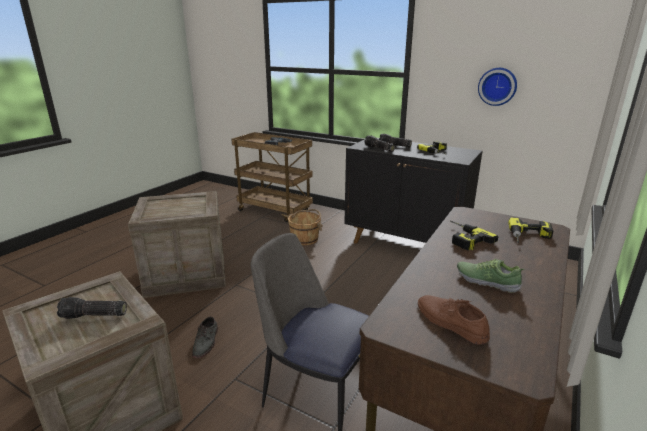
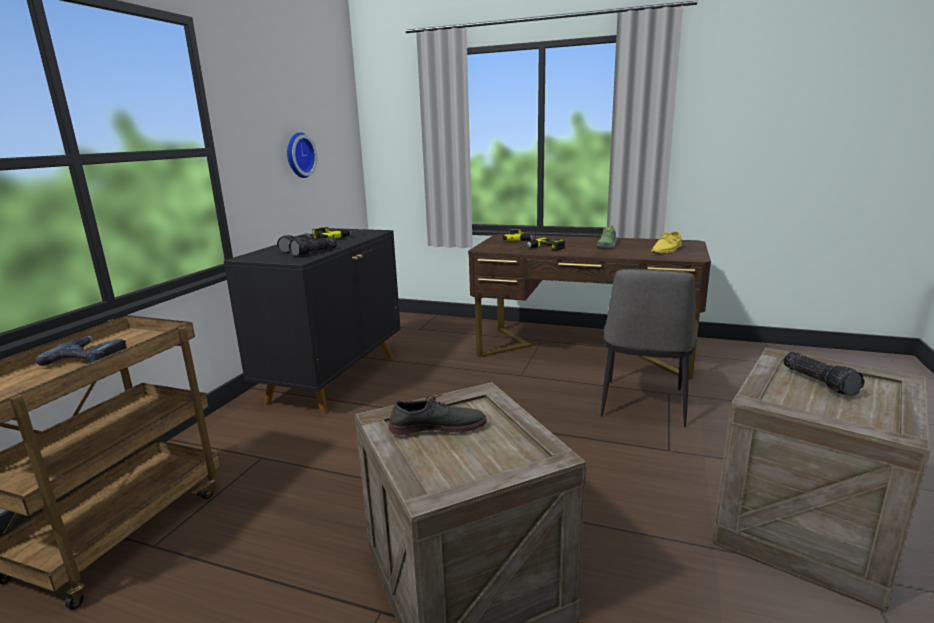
camera: 100 degrees left, 5 degrees down
(206, 342) = (632, 489): grey shoe -> grey shoe (437, 426)
(305, 239) = (304, 460): brown bucket -> none
(450, 322) = (667, 250): brown shoe -> yellow shoe

